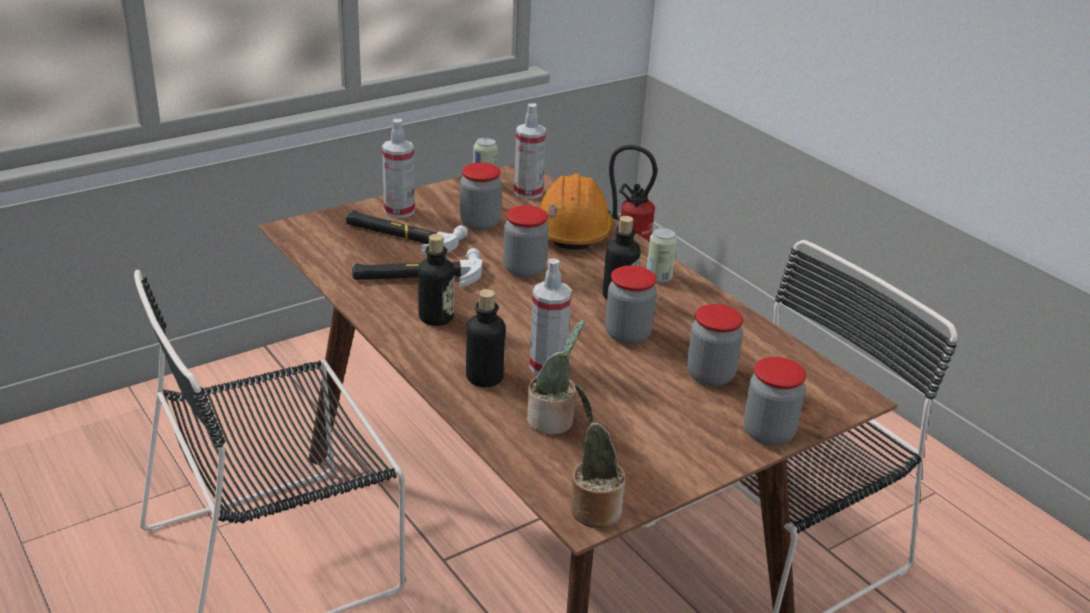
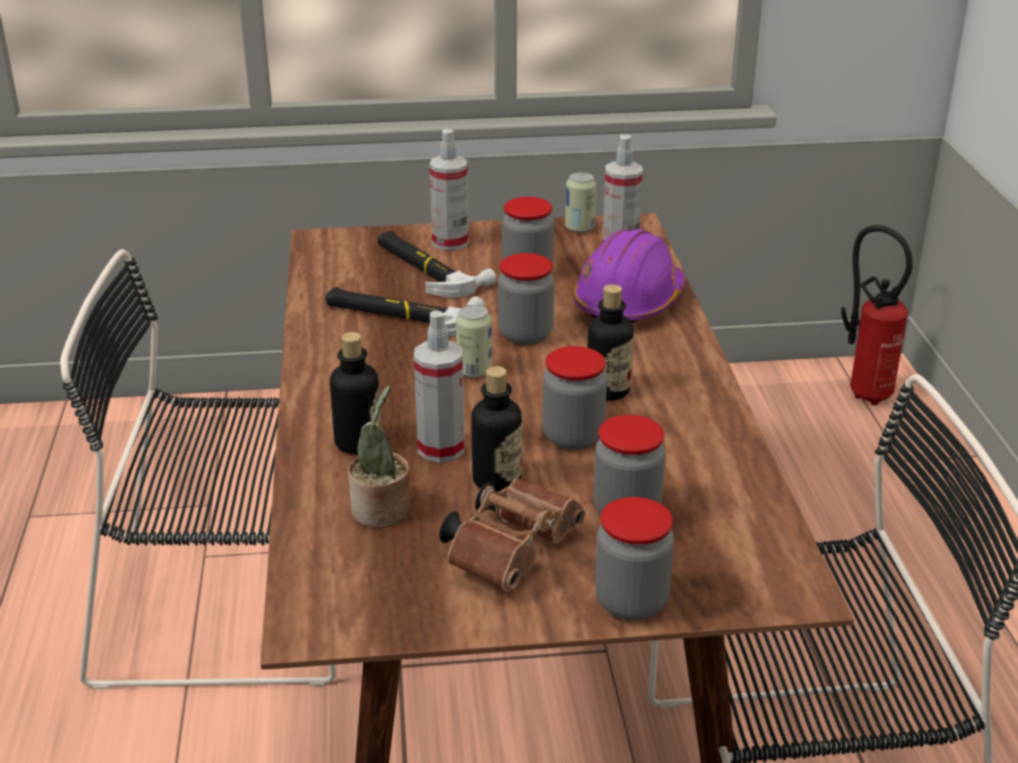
camera: 30 degrees right, 0 degrees up
(436, 317) = (373, 365): bottle -> bottle (496, 480)
(572, 230) = (629, 302): orange hard hat -> purple hard hat
(592, 509) = (326, 622): potted plant -> none
(659, 277) = (682, 380): can -> can (474, 371)
(665, 422) = (513, 550): none -> brown binoculars

